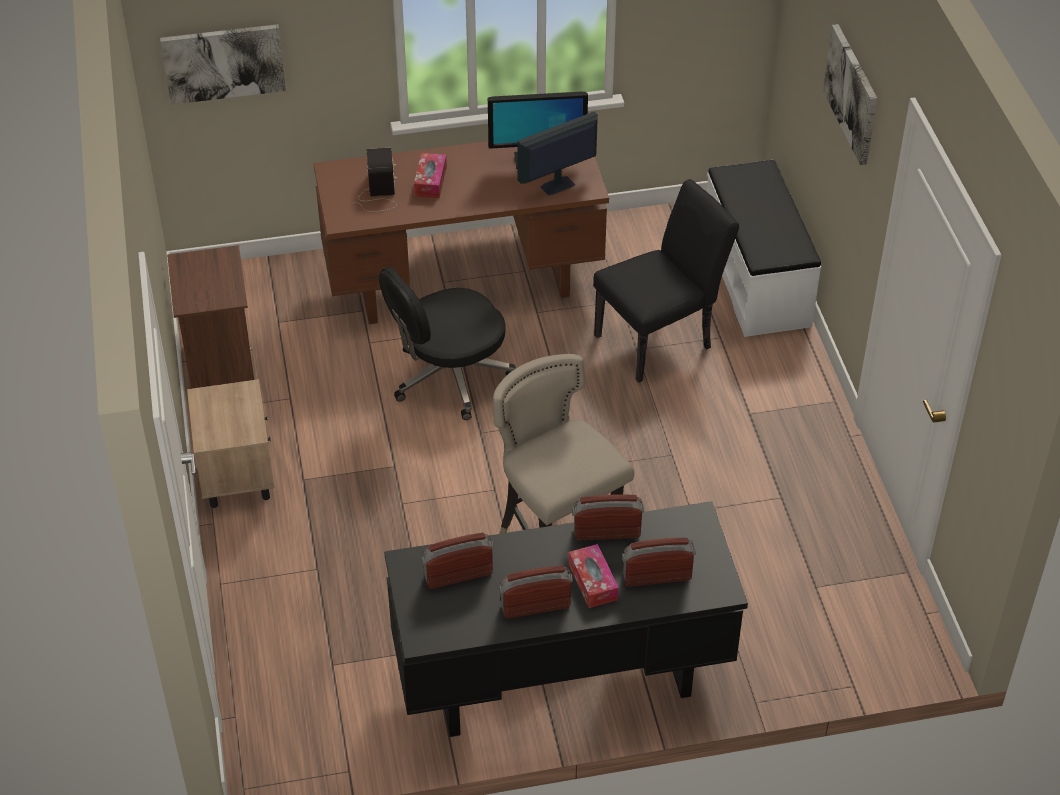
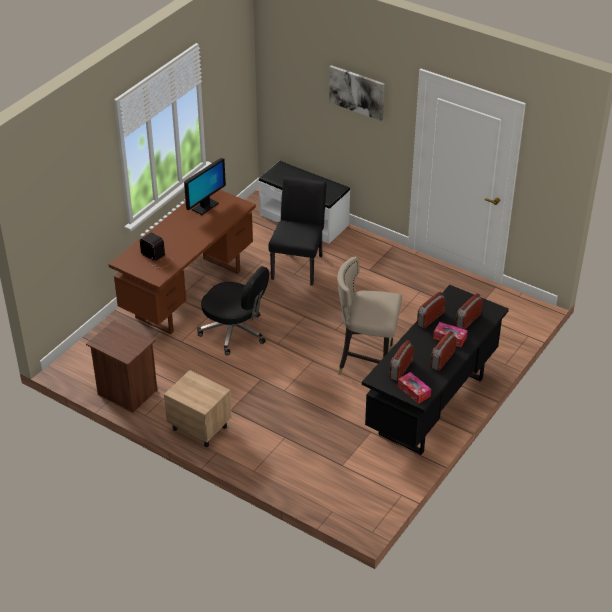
camera: 45 degrees left, 5 degrees down
(223, 62) = (57, 228): picture -> none
(430, 181) = (172, 241): tissue box -> tissue box (414, 391)
(449, 377) = (235, 332): black office chair -> black office chair turned 75 degrees counterclockwise
(557, 186) = (228, 212): monitor -> none

